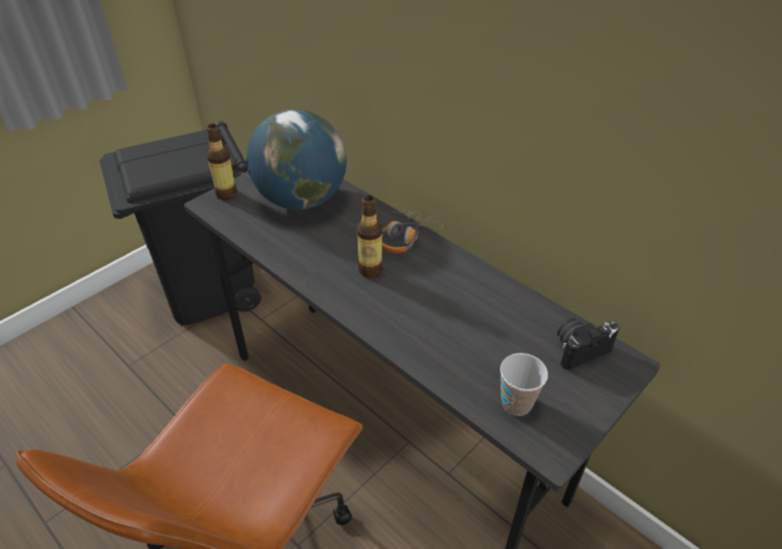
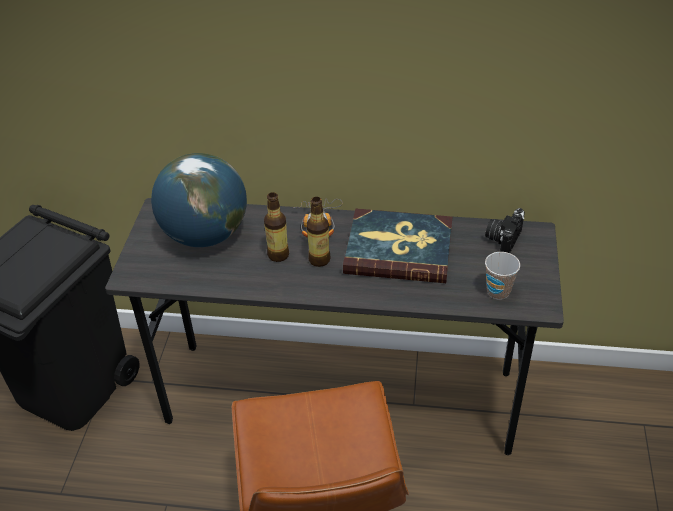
camera: 35 degrees left, 0 degrees up
(226, 194) = (135, 262): bottle -> bottle (278, 255)
(454, 300) = (398, 250): none -> book

